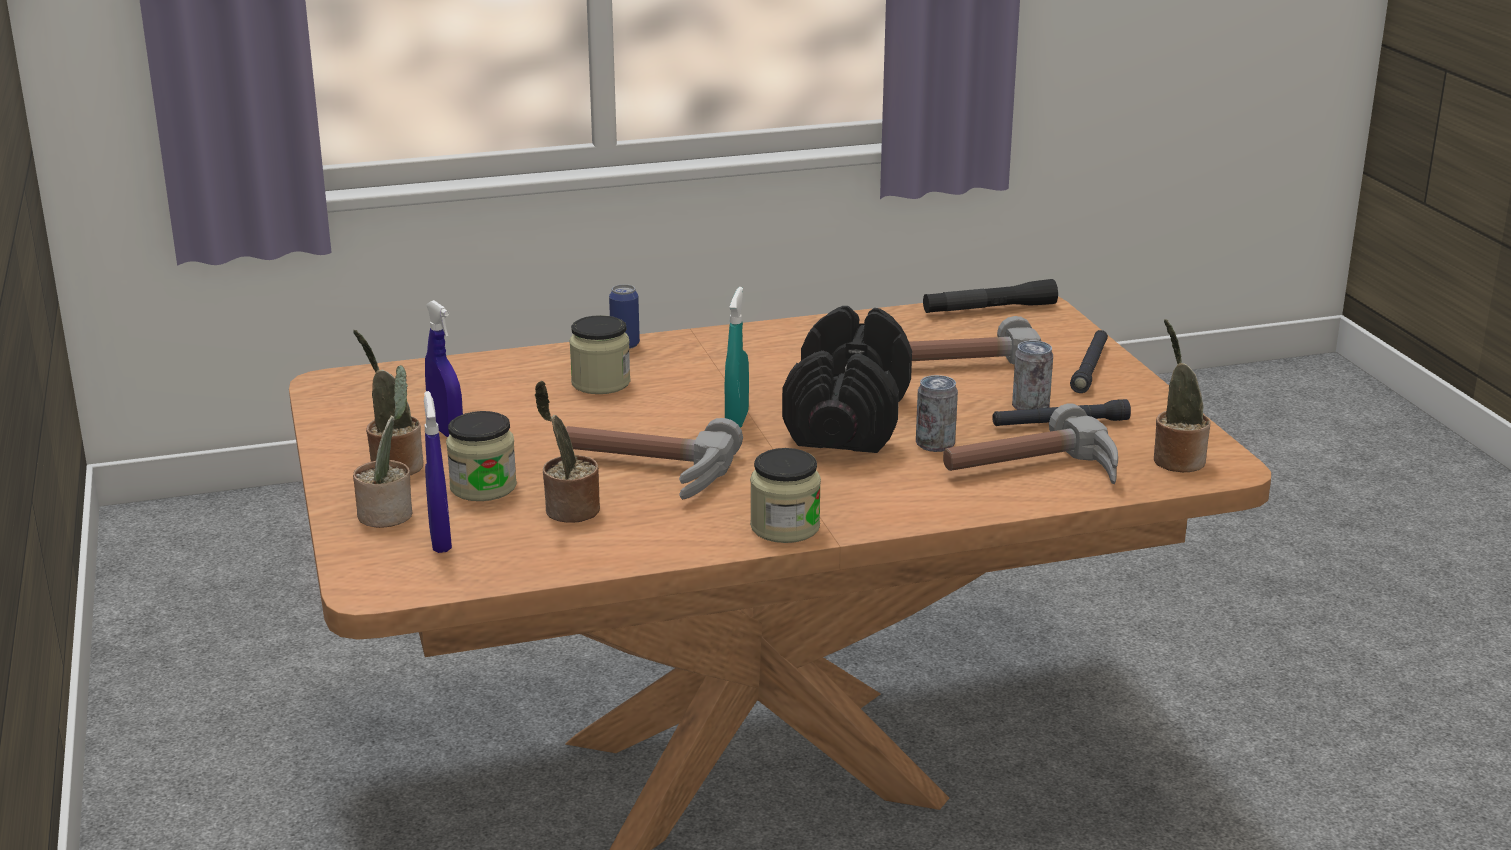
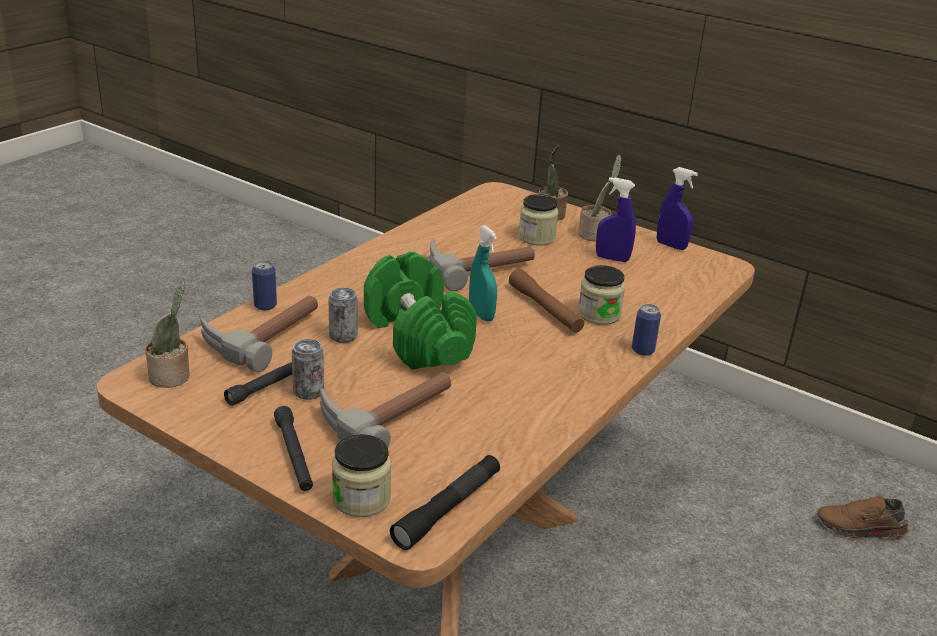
camera: 140 degrees right, 5 degrees up
(292, 602) = (860, 528): none -> brown shoe
(440, 540) = (507, 212): blue spray bottle -> blue spray bottle (671, 245)
(569, 511) = (478, 238): potted plant -> none
(651, 404) = (545, 309): none -> brown flashlight
(785, 527) = (367, 260): jar -> jar (361, 499)
(847, 419) = (419, 337): black dumbbell -> green dumbbell
(999, 506) = (265, 306): none -> can

